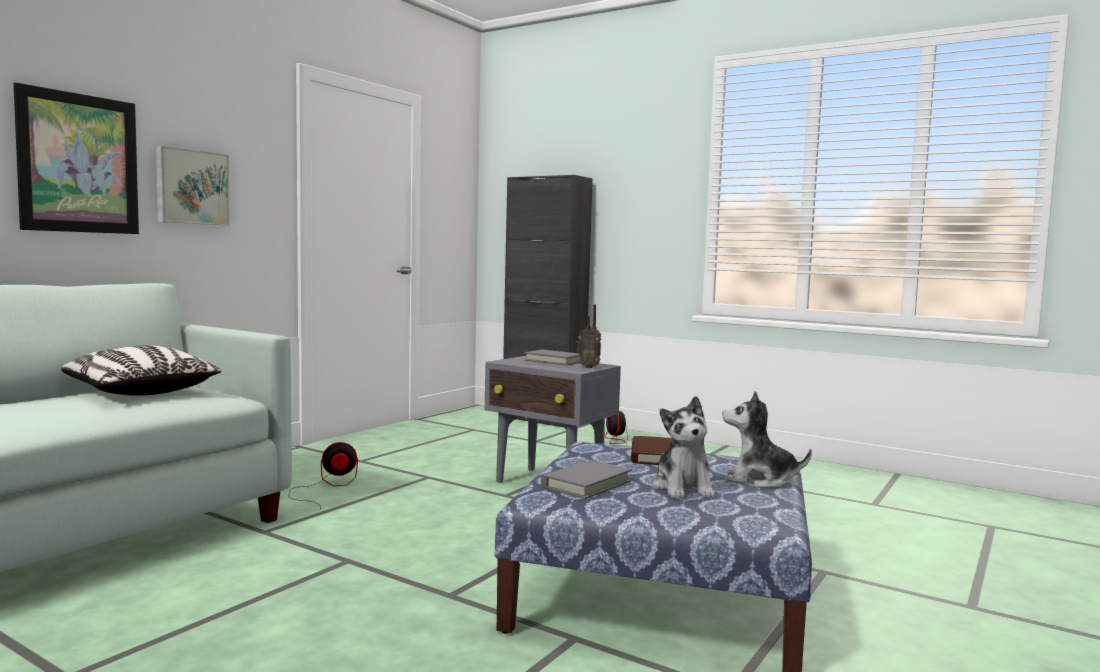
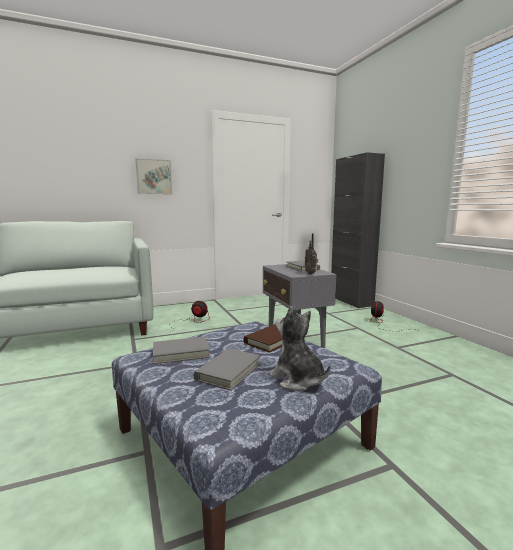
camera: 35 degrees right, 5 degrees up
(79, 163) = (100, 169): picture -> none
(139, 391) = (91, 268): pillow -> none
(683, 488) = (228, 371): plush toy -> grey book

